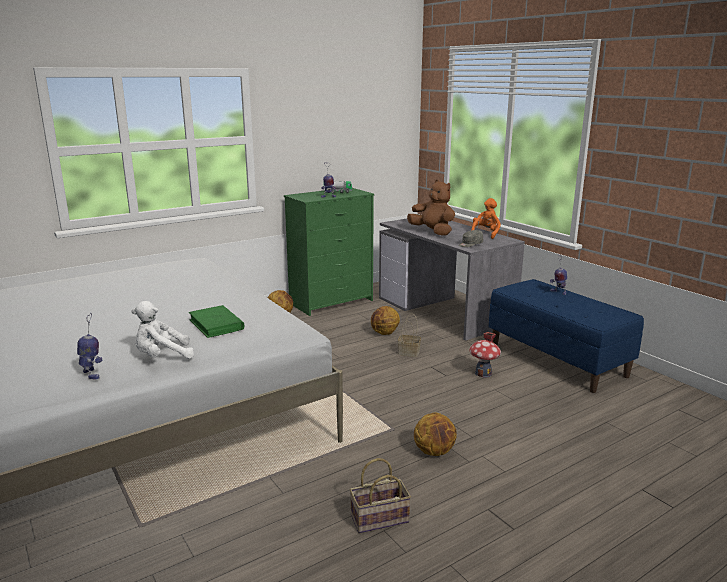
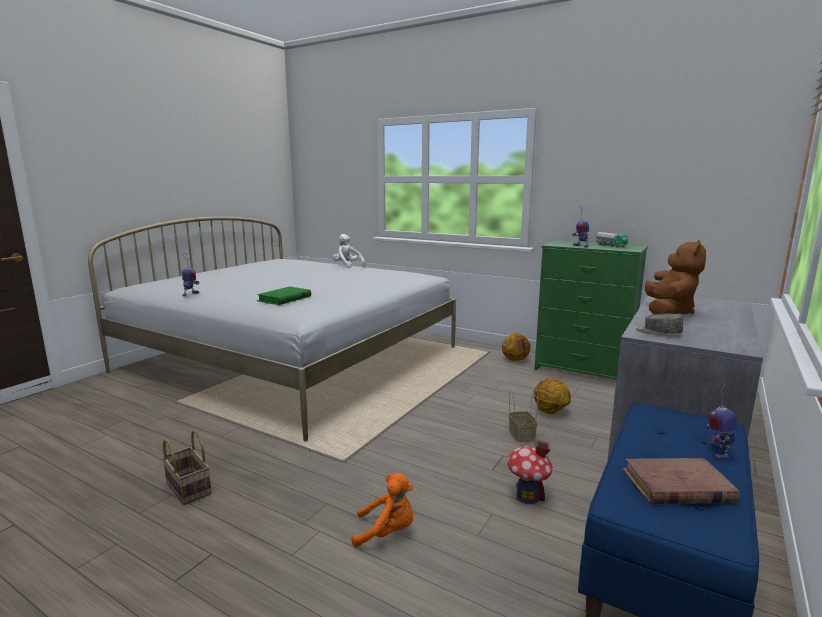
camera: 65 degrees right, 5 degrees down
(162, 357) = (223, 300): white plush toy -> white plush toy (347, 266)
(434, 452) = (312, 496): basketball -> none
(486, 234) = (735, 334): orange plush toy -> orange plush toy (387, 532)
(585, 309) = (677, 486): none -> brown book

